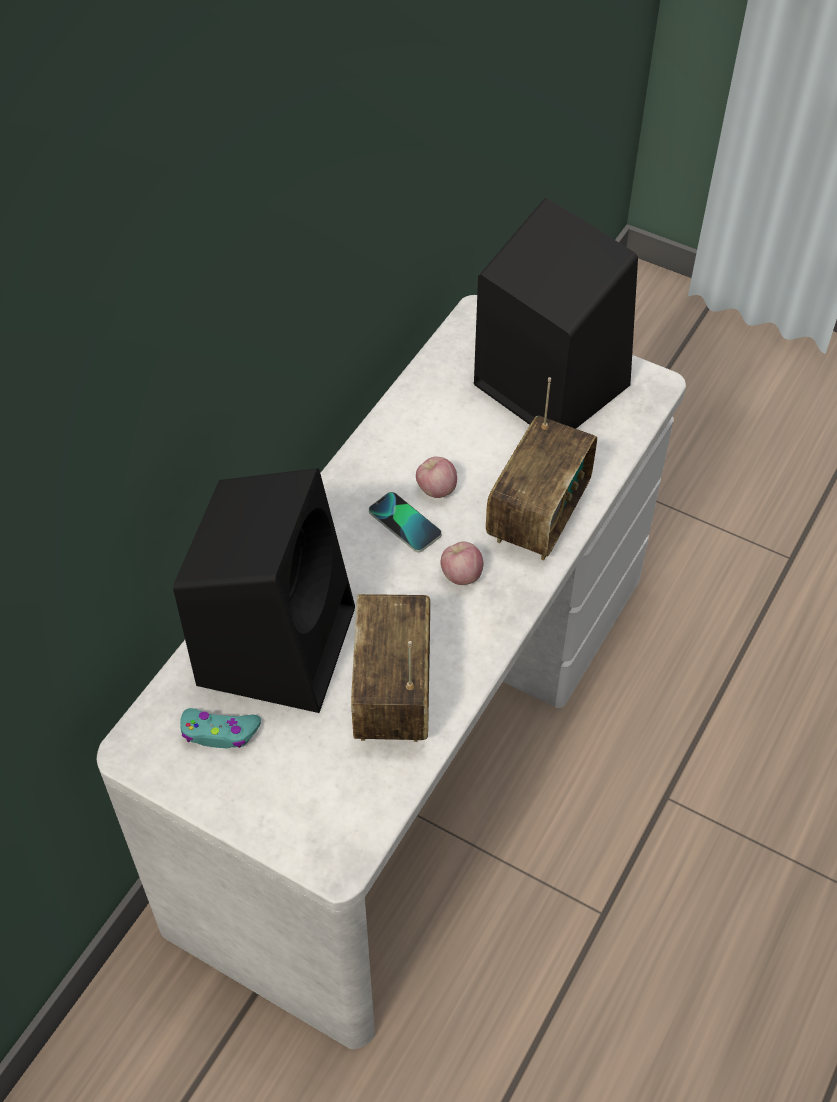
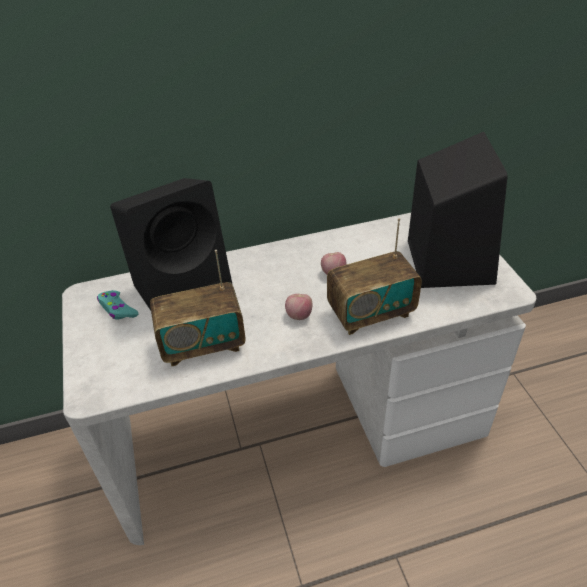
camera: 45 degrees right, 10 degrees down
(393, 695) = (202, 344): radio -> radio turned 150 degrees counterclockwise
(405, 523) = (301, 278): phone -> none

